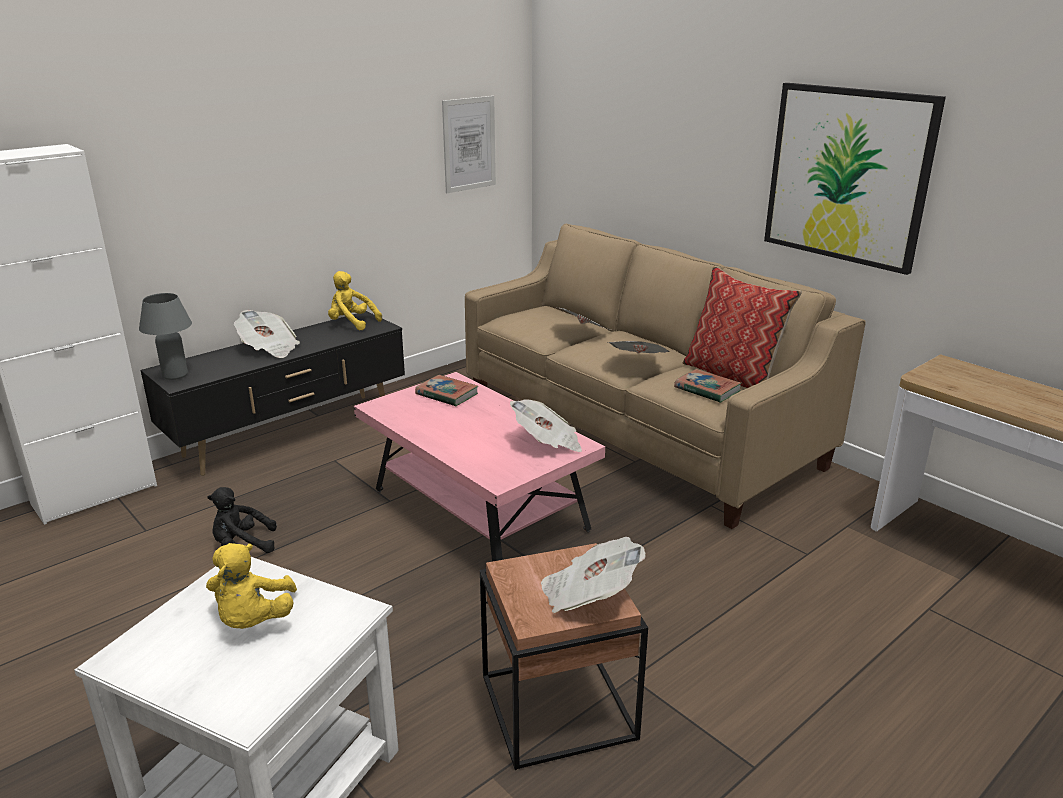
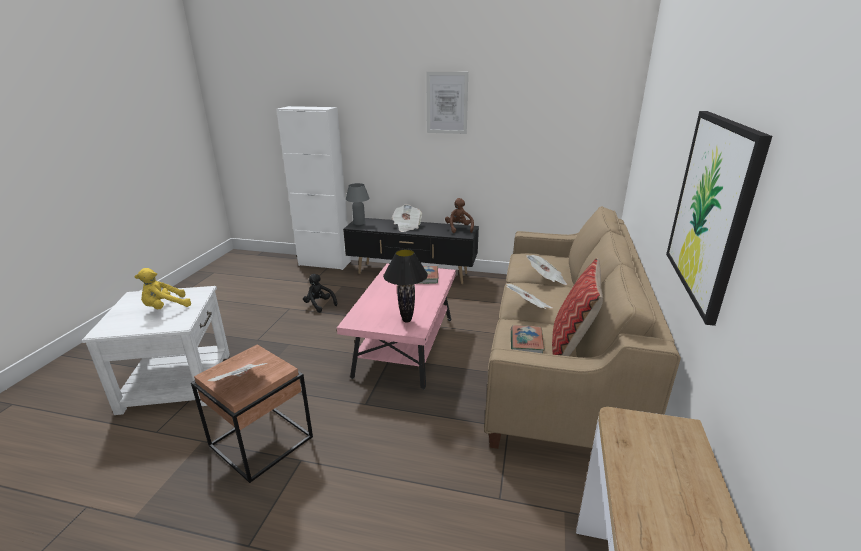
camera: 55 degrees right, 0 degrees up
(351, 323) = (459, 229): yellow plush toy -> brown plush toy
(469, 144) = (573, 140): picture -> picture (447, 103)
(547, 443) = (407, 320): newspaper -> black table lamp

